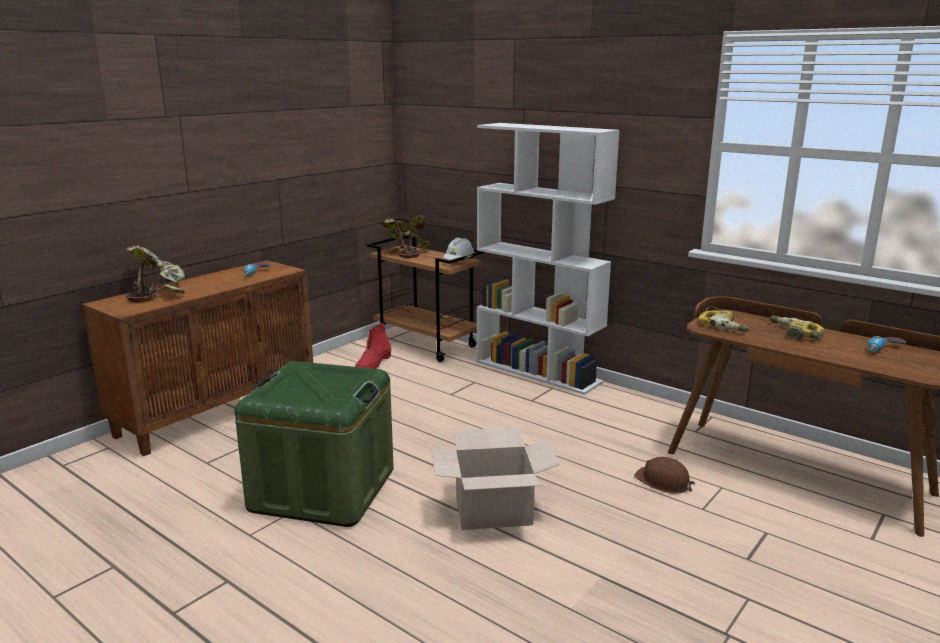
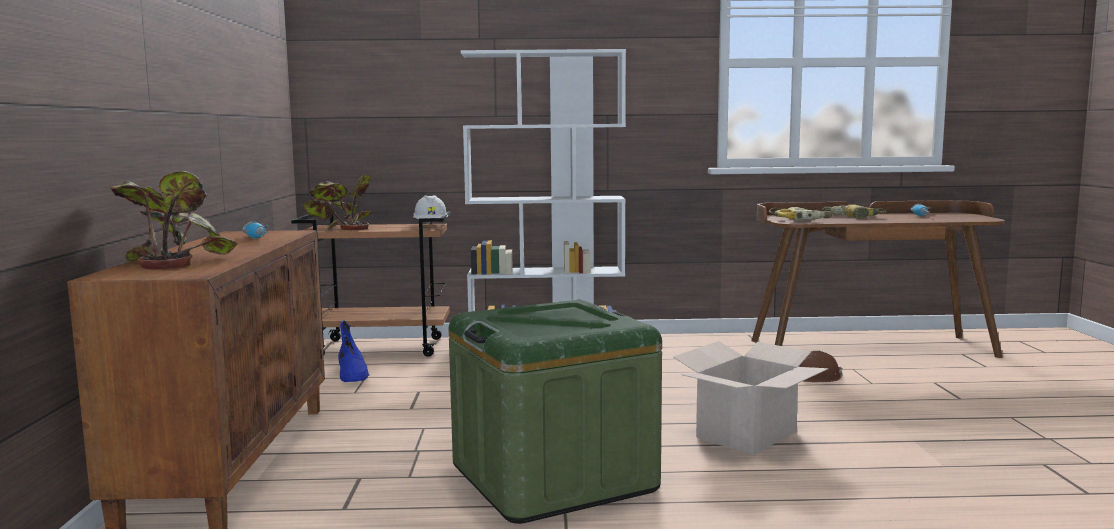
camera: 40 degrees left, 10 degrees down
(373, 364) = (353, 374): red boot -> blue boot

